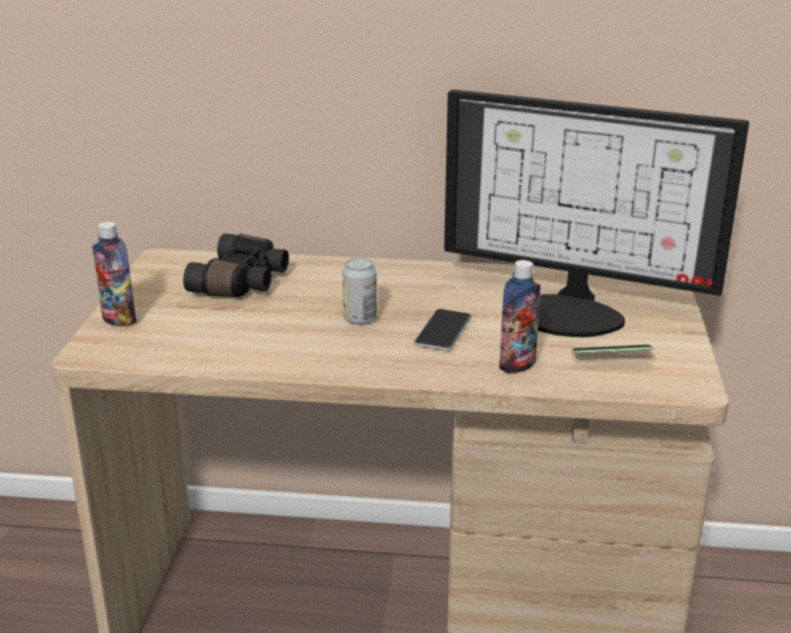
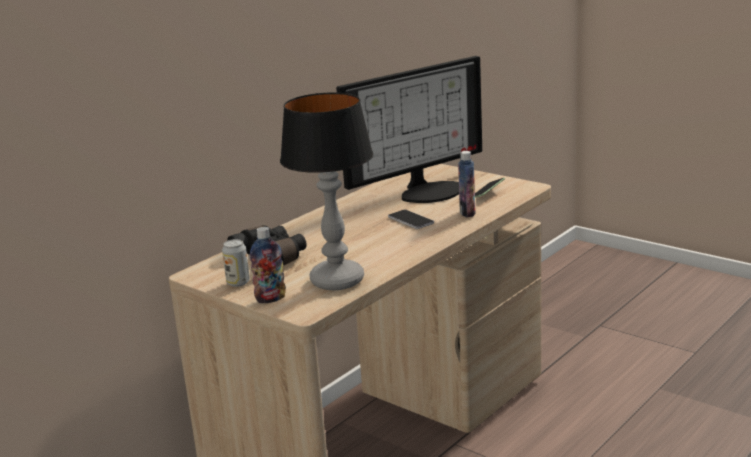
camera: 55 degrees left, 5 degrees down
(195, 343) = (336, 281): none -> table lamp
(360, 319) = (368, 236): can -> can (238, 283)

